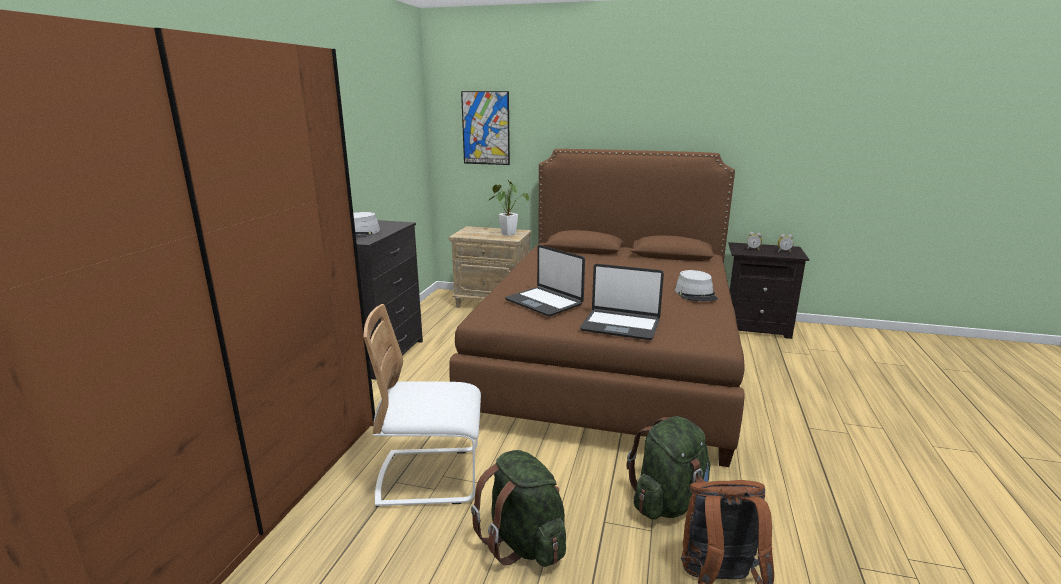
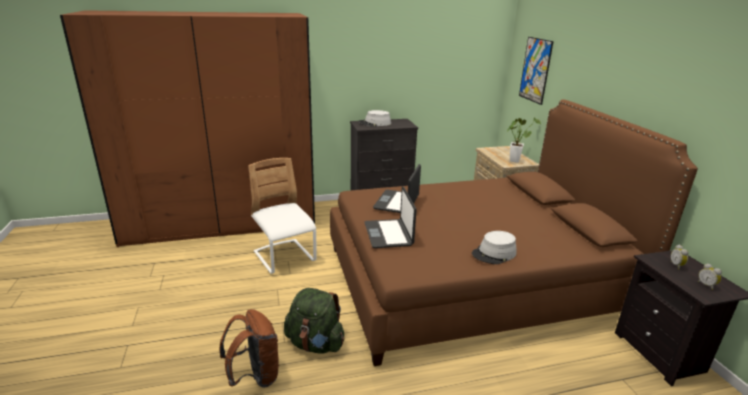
camera: 60 degrees right, 5 degrees up
(524, 542) = (252, 300): green backpack -> none

